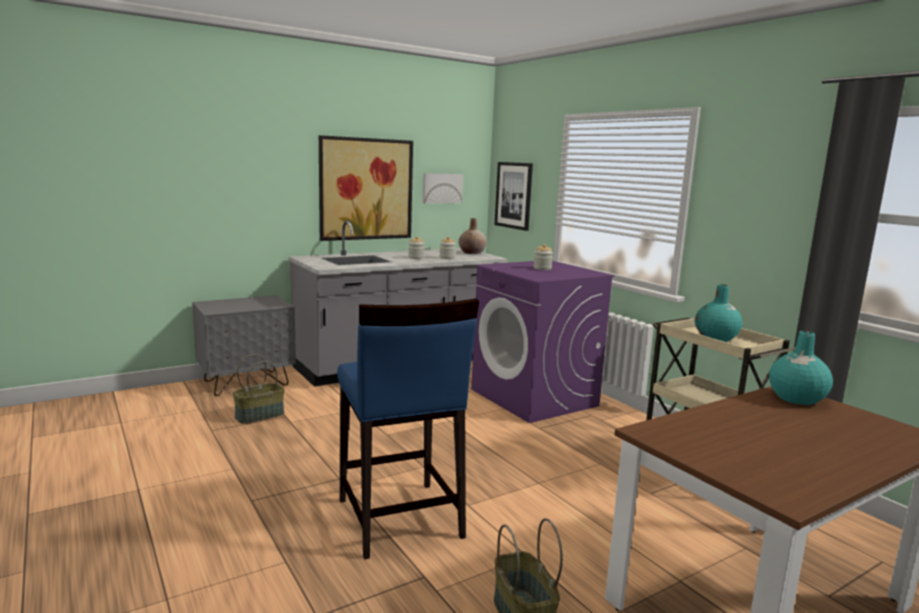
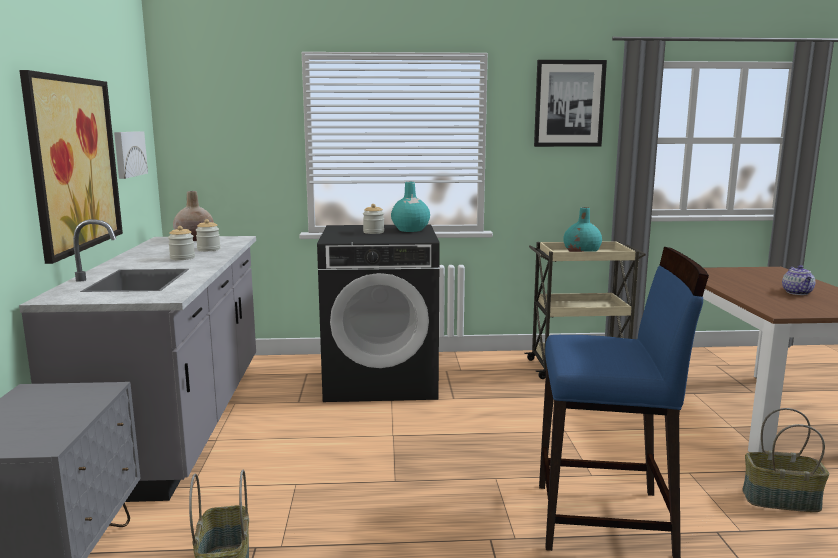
camera: 60 degrees left, 0 degrees up
(514, 195) = (216, 155): picture -> picture (569, 103)
(534, 398) = (381, 380): purple washing machine -> black washing machine
(782, 445) = (797, 293): none -> teapot
(796, 399) = (707, 272): turquoise vase -> turquoise vase (410, 230)

